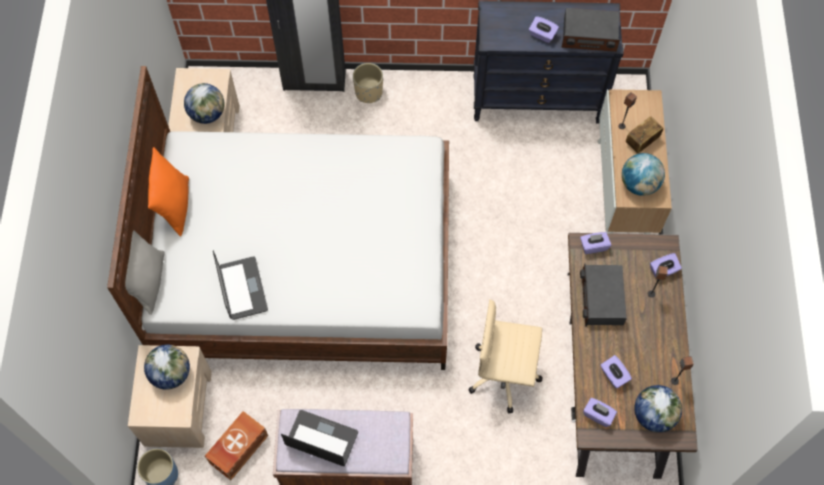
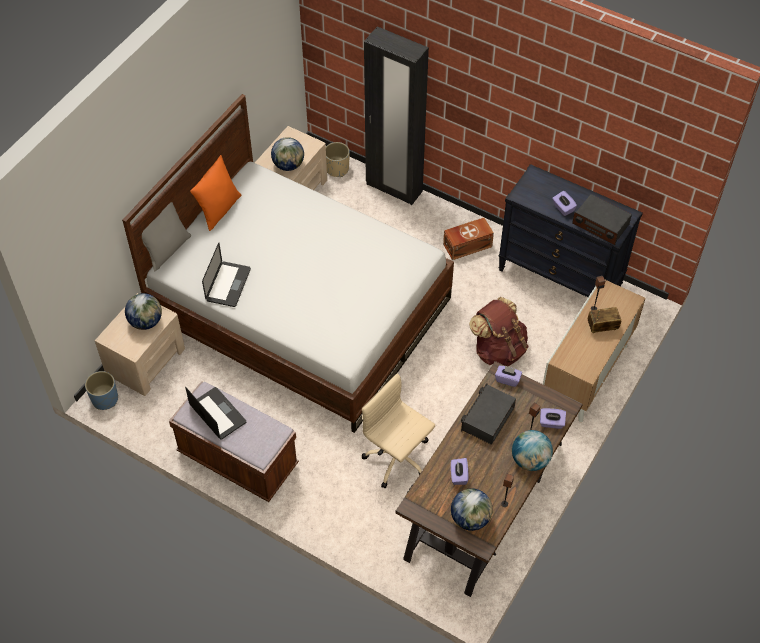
camera: 30 degrees right, 10 degrees down
(237, 449) = (167, 409): brown storage box -> brown storage box (466, 245)
(369, 92) = (430, 214): beige planter -> beige planter (337, 169)
(526, 206) = (498, 349): none -> brown backpack
(598, 415) = (427, 496): purple tissue box -> none
(639, 184) = (578, 356): globe -> globe (530, 460)

